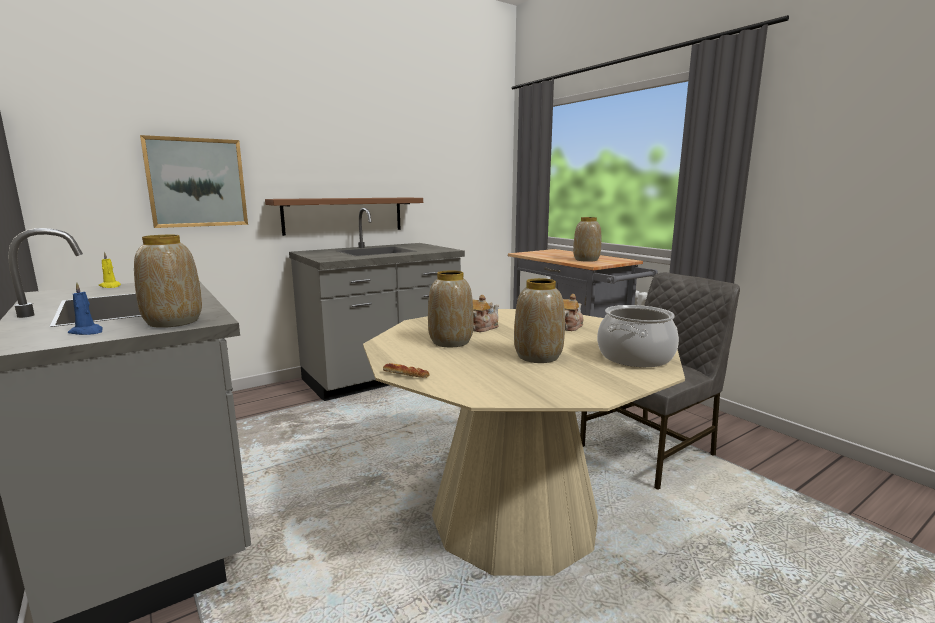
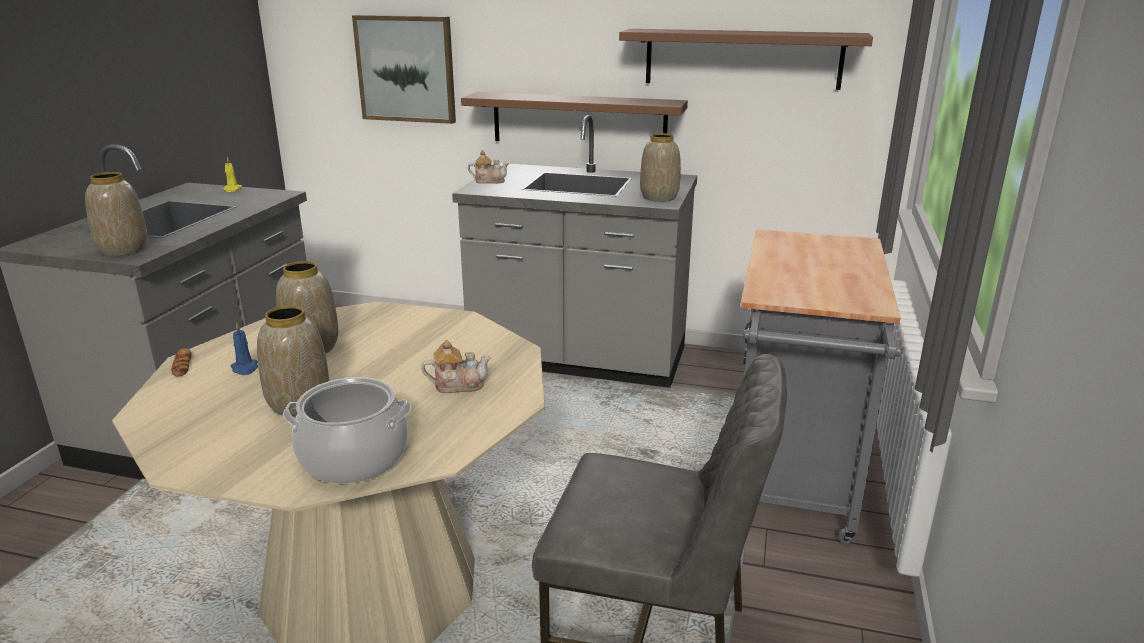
camera: 50 degrees right, 10 degrees up
(87, 332) = (76, 244): blue candle -> blue candle (245, 368)
(435, 172) = (742, 58): none -> brown shelf
(482, 328) = (389, 344): teapot -> teapot (489, 181)
(586, 260) = (803, 282): vase -> vase (659, 197)

